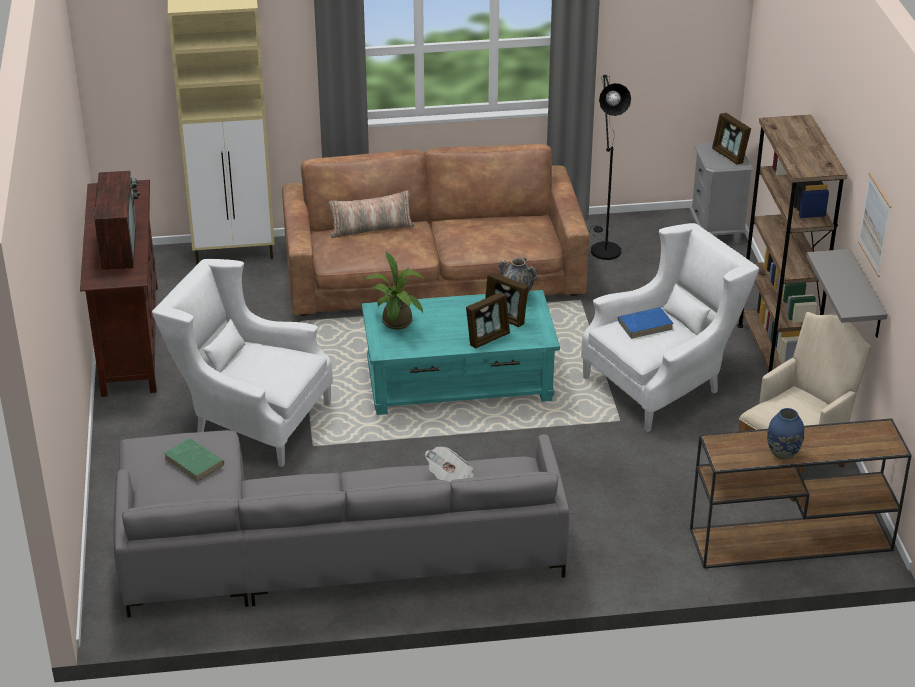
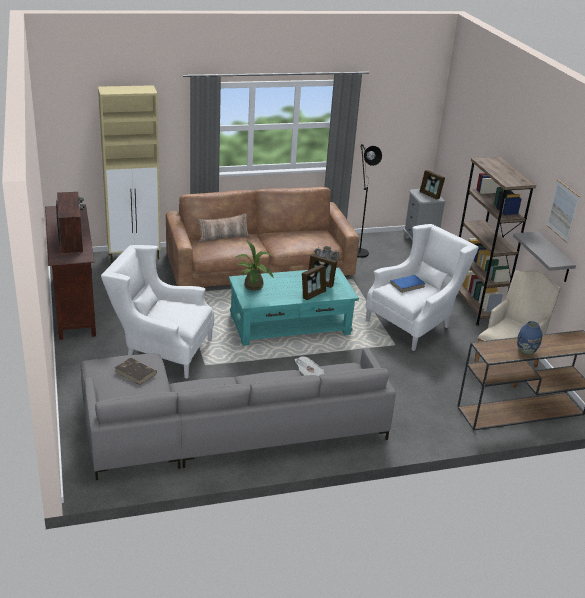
camera: 10 degrees left, 5 degrees down
(194, 462) = (136, 373): green book -> brown book

